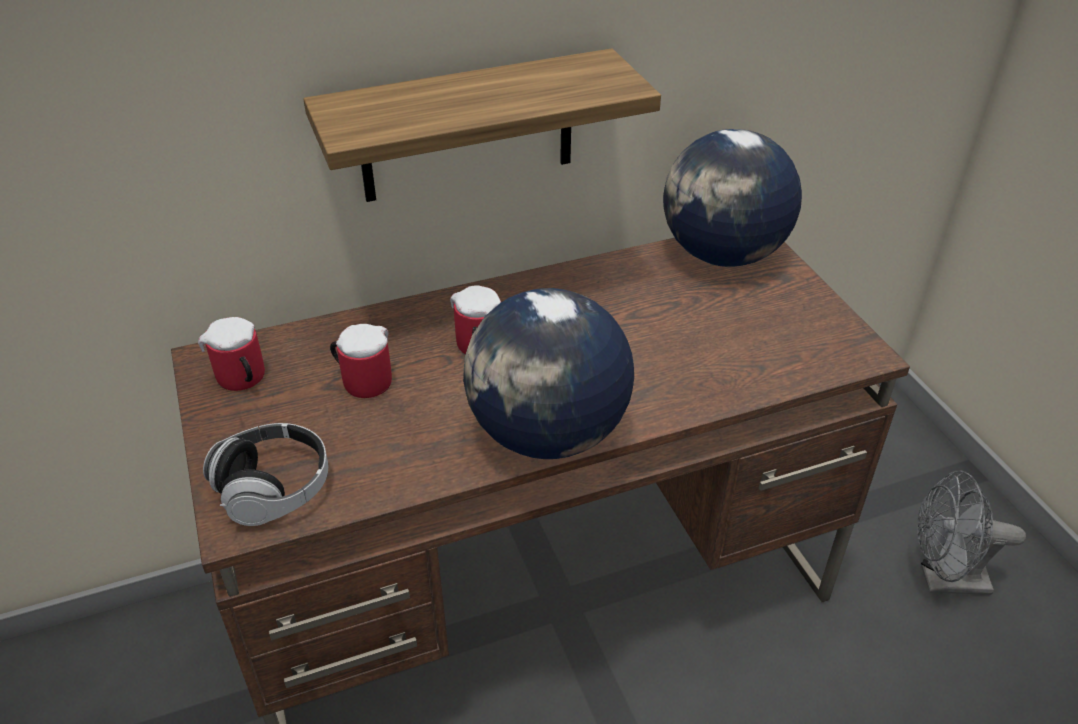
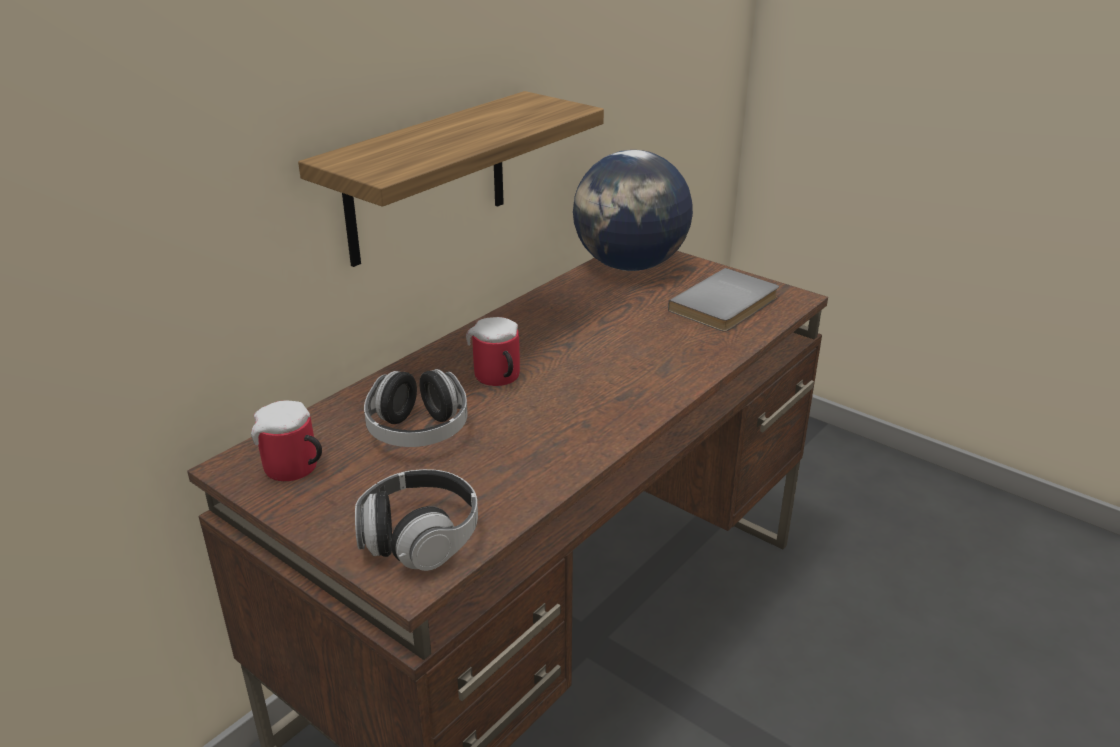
camera: 30 degrees left, 10 degrees down
(363, 380) = (418, 432): mug -> headphones
(546, 434) = (619, 417): globe -> none
(781, 339) = (727, 305): none -> grey book
(943, 580) = (850, 500): grey fan -> none

